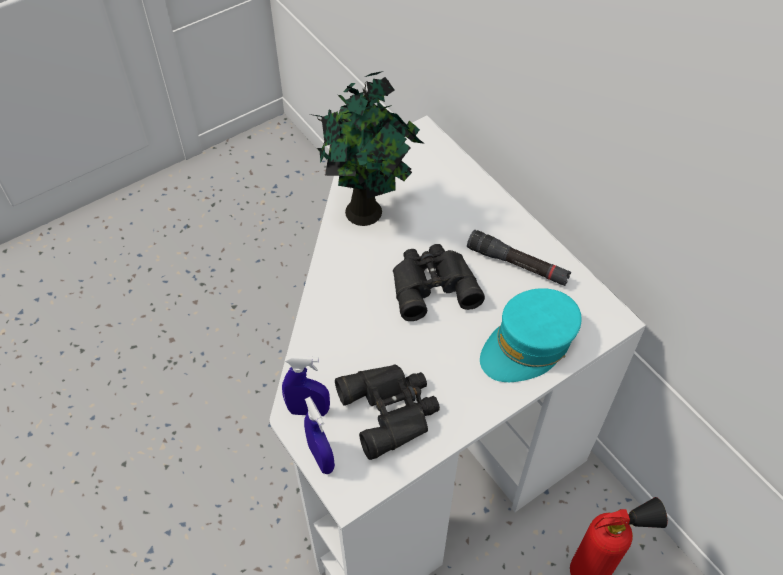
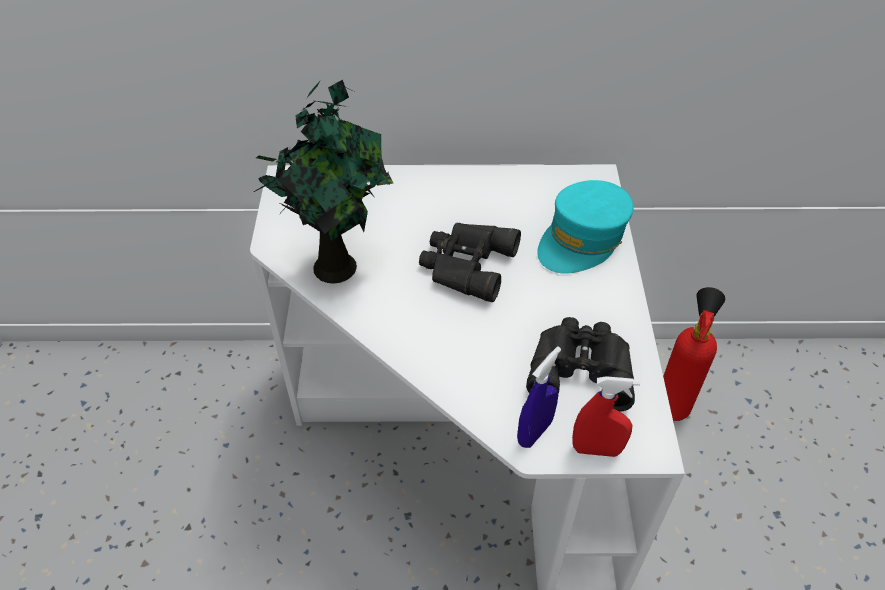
camera: 55 degrees left, 5 degrees down
(321, 458) = (596, 449): blue spray bottle -> red spray bottle
(517, 264) = (494, 200): black flashlight -> none
(528, 345) = (582, 239): turquoise cap -> turquoise cap turned 45 degrees clockwise

